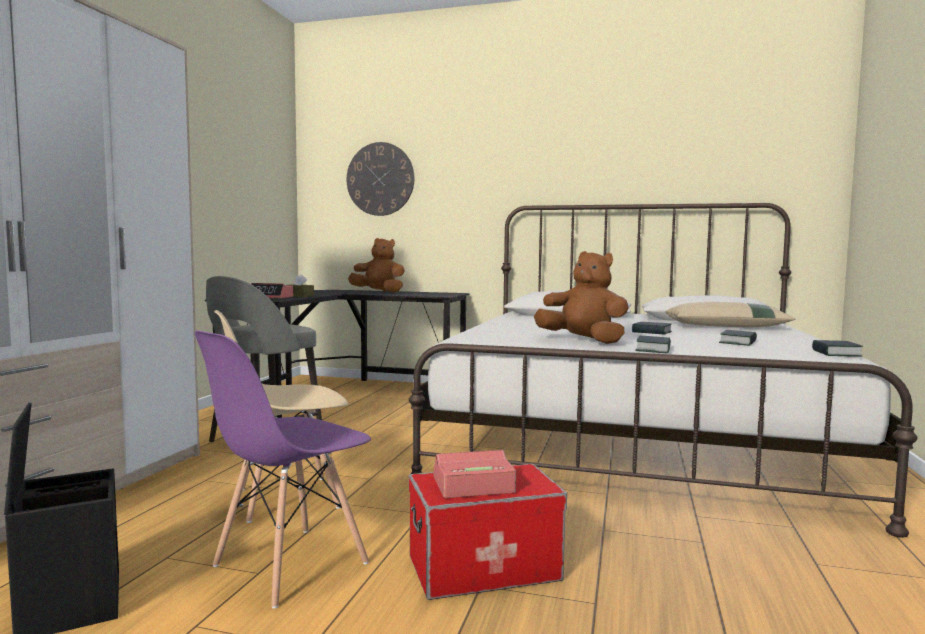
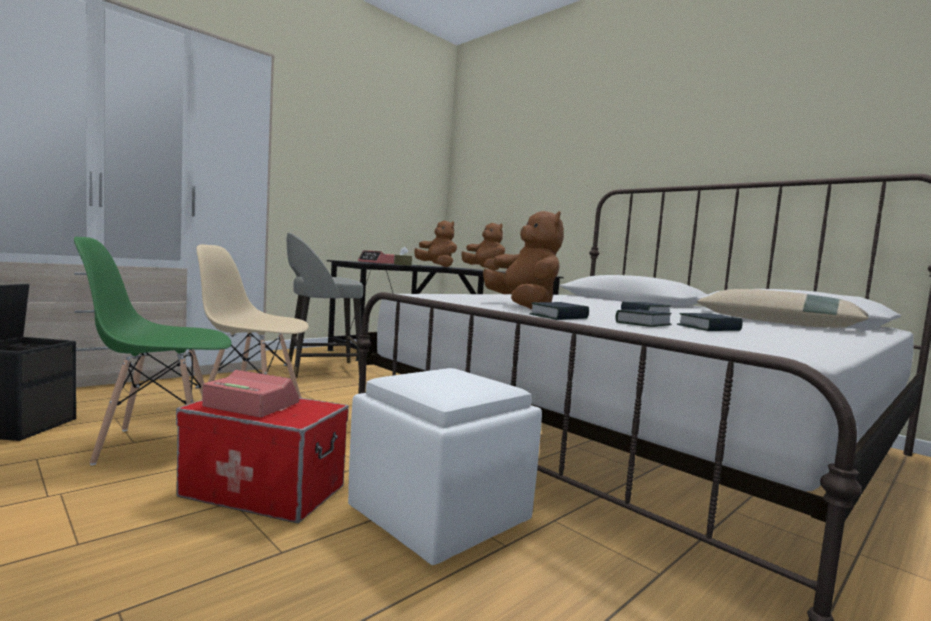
camera: 30 degrees right, 0 degrees up
(289, 565) = (158, 444): purple chair -> green chair
(320, 292) = (437, 266): none -> brown plush toy
(380, 179) = (503, 171): wall clock -> none
(634, 538) = (441, 515): none -> white ottoman
(836, 353) = (805, 349): book -> book (643, 324)

